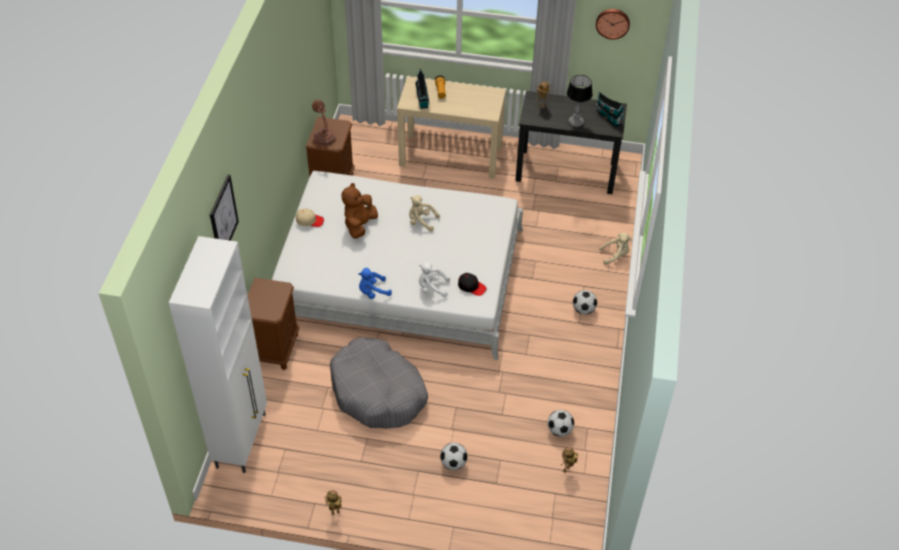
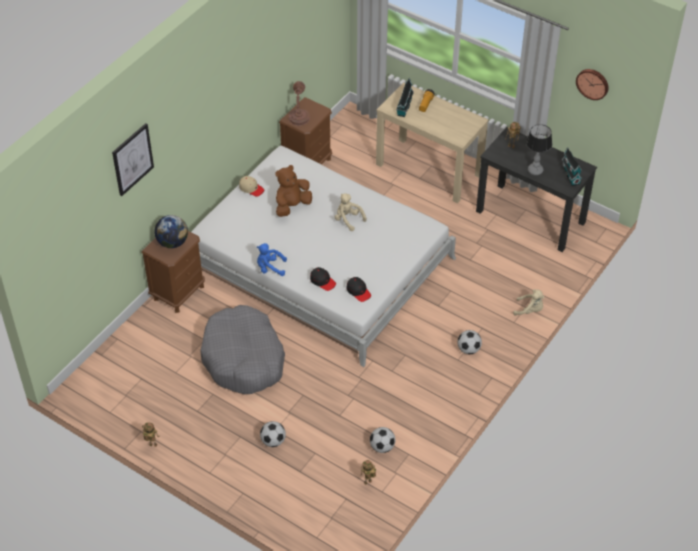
camera: 25 degrees right, 0 degrees up
(242, 439) = (111, 358): white cabinet -> none
(267, 297) = (172, 242): none -> globe
(432, 288) = (322, 281): white plush toy -> black cap

